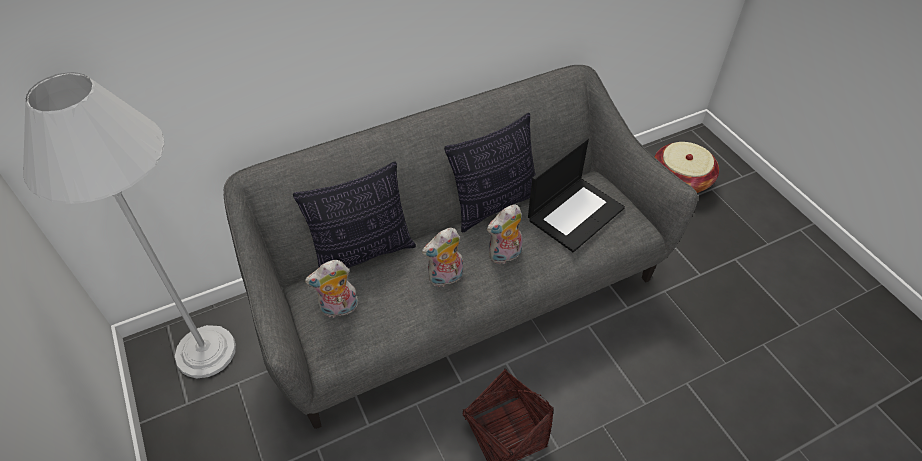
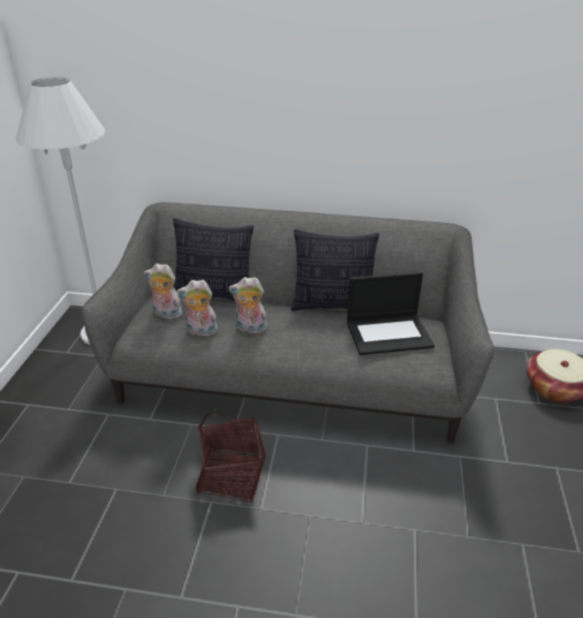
camera: 35 degrees right, 15 degrees down
(505, 256) = (305, 335): plush toy -> plush toy (200, 331)

